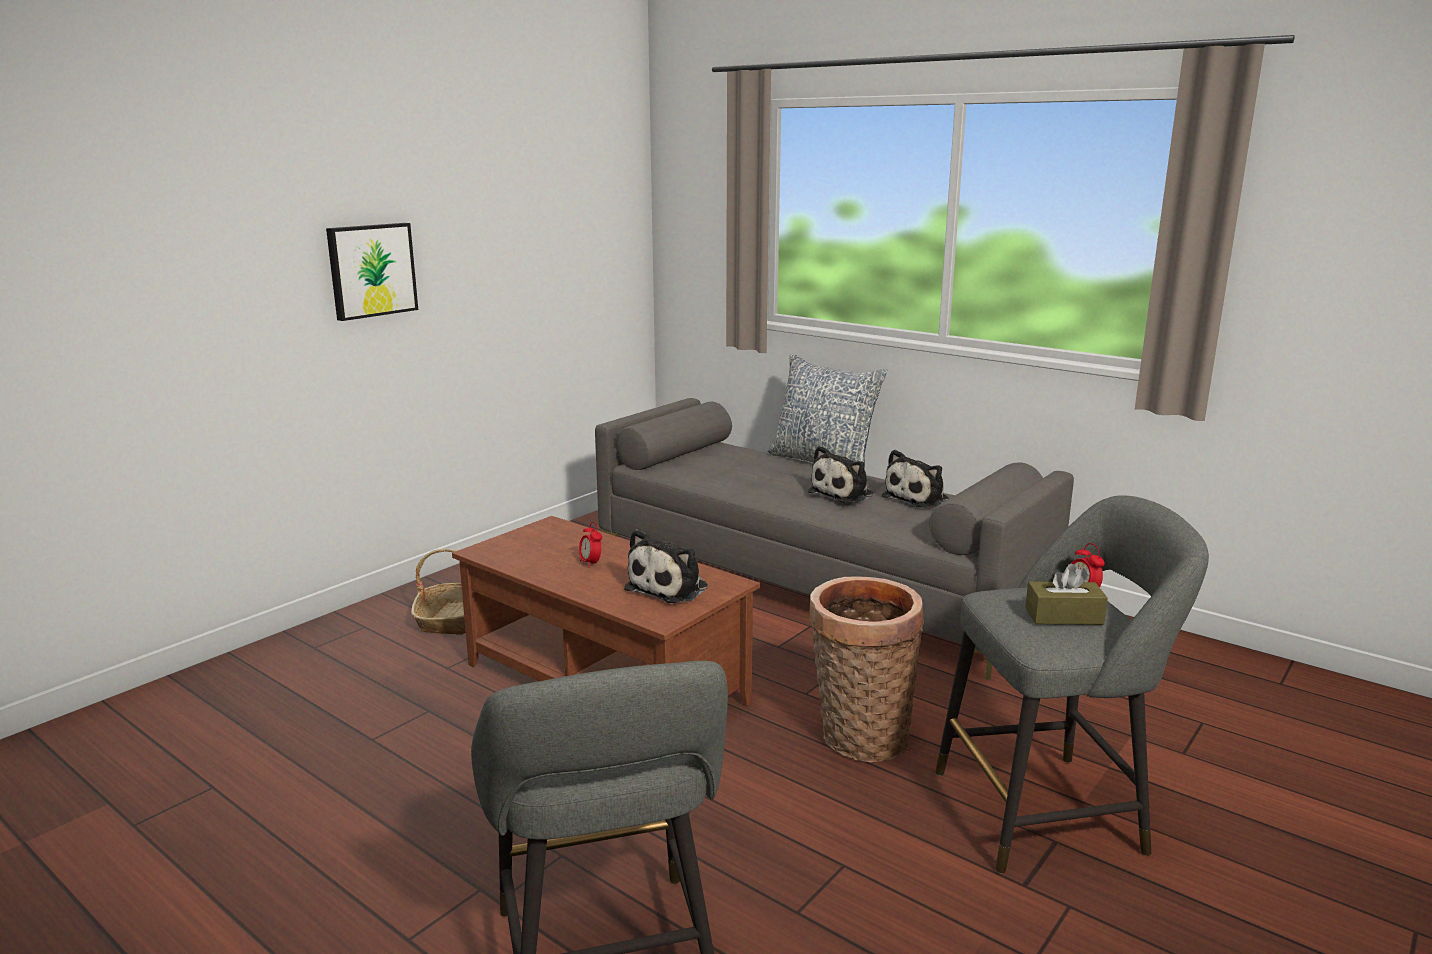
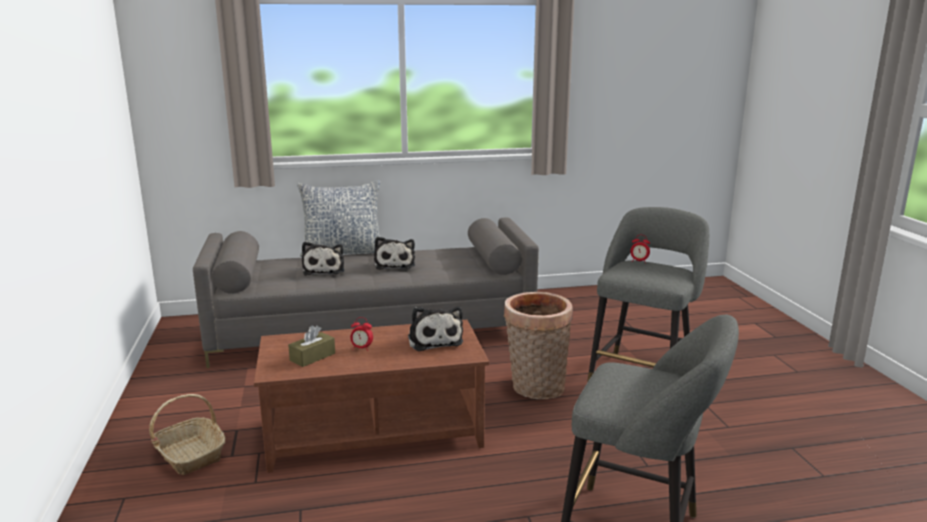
camera: 50 degrees left, 0 degrees up
(371, 270) = (33, 161): picture -> none
(918, 498) = (434, 254): plush toy -> plush toy (324, 270)
(1063, 616) = (655, 271): brown tissue box -> brown tissue box (312, 357)

